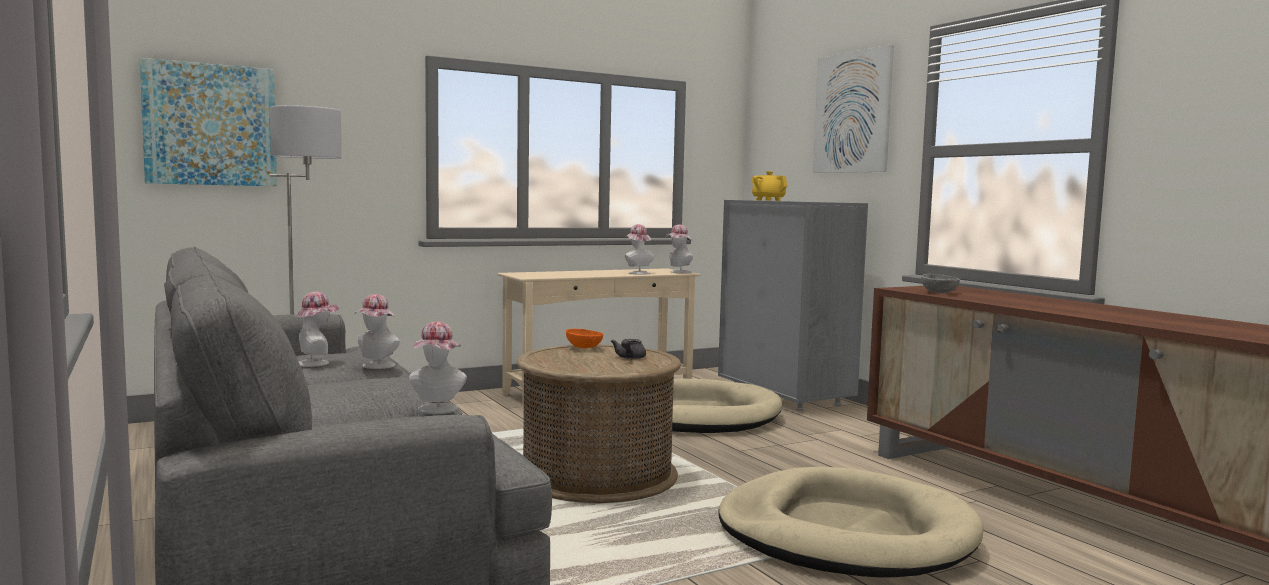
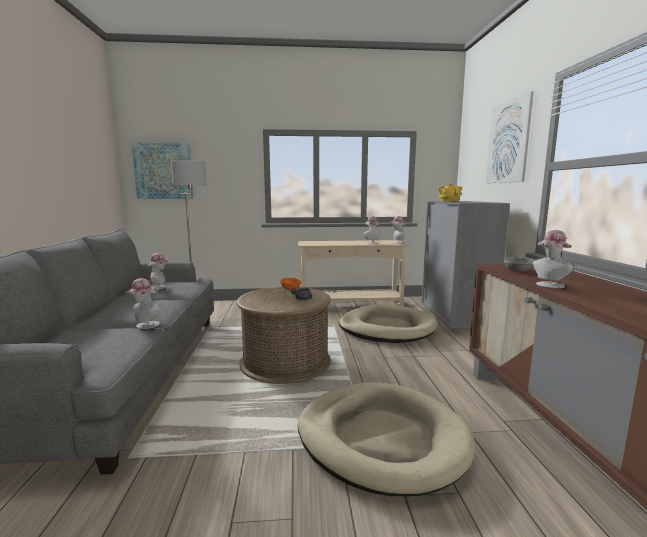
camera: 25 degrees right, 5 degrees up
(376, 366) = (178, 292): hat -> hat (549, 285)

